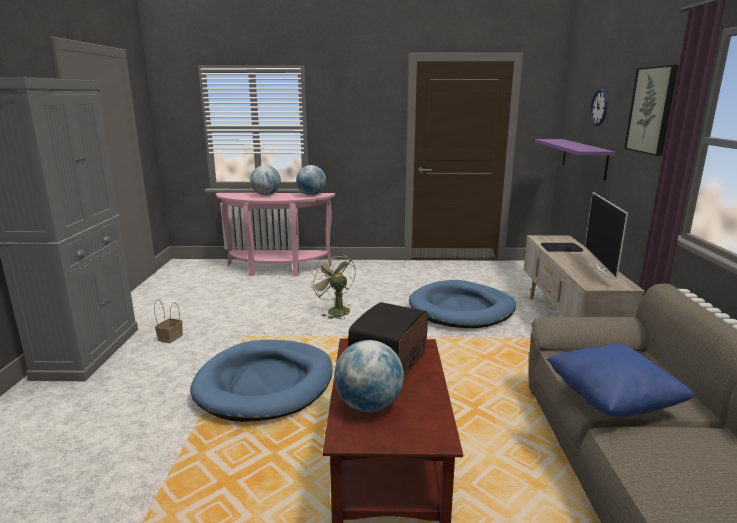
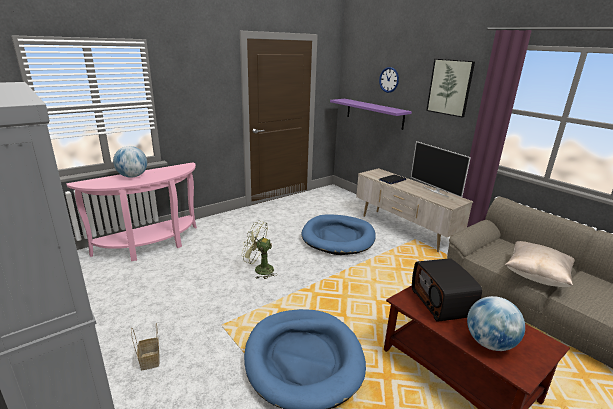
camera: 40 degrees left, 5 degrees up
(311, 195) = (178, 168): globe -> none
(612, 400) = (536, 276): blue pillow -> beige pillow

